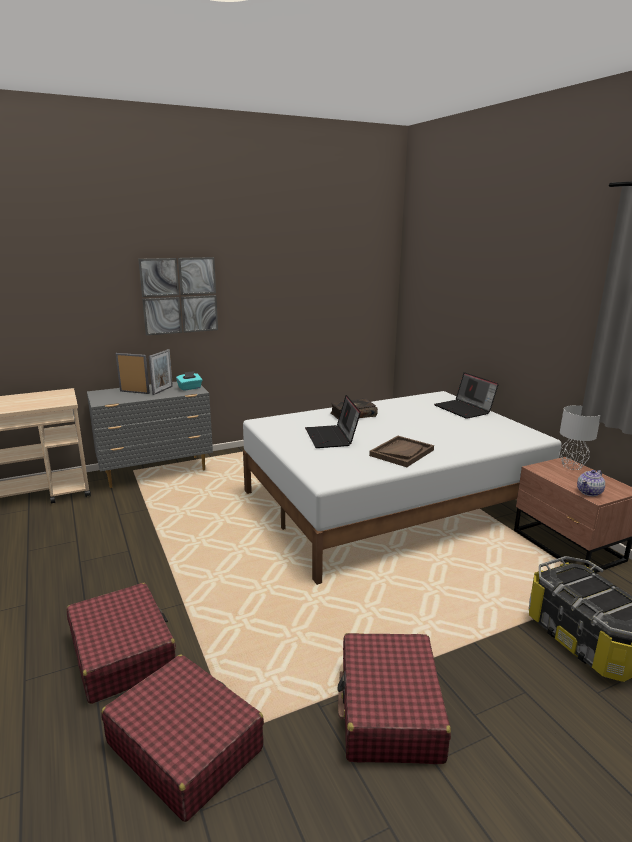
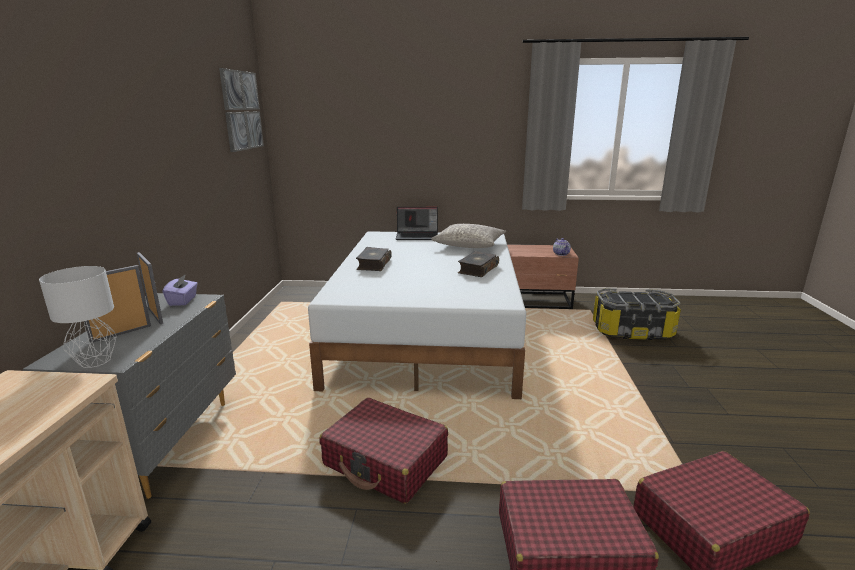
camera: 60 degrees left, 0 degrees up
(179, 295) = (111, 169): picture -> picture (241, 110)
(190, 388) = (183, 300): turquoise tissue box -> purple tissue box
(332, 437) = (415, 282): laptop -> none
(389, 710) = (681, 415): red suitcase -> red suitcase (386, 461)
(401, 453) = (477, 270): brown tray -> book
(477, 434) = (469, 245): none -> grey pillow
(571, 466) = (522, 247): grey table lamp -> grey table lamp (94, 361)

